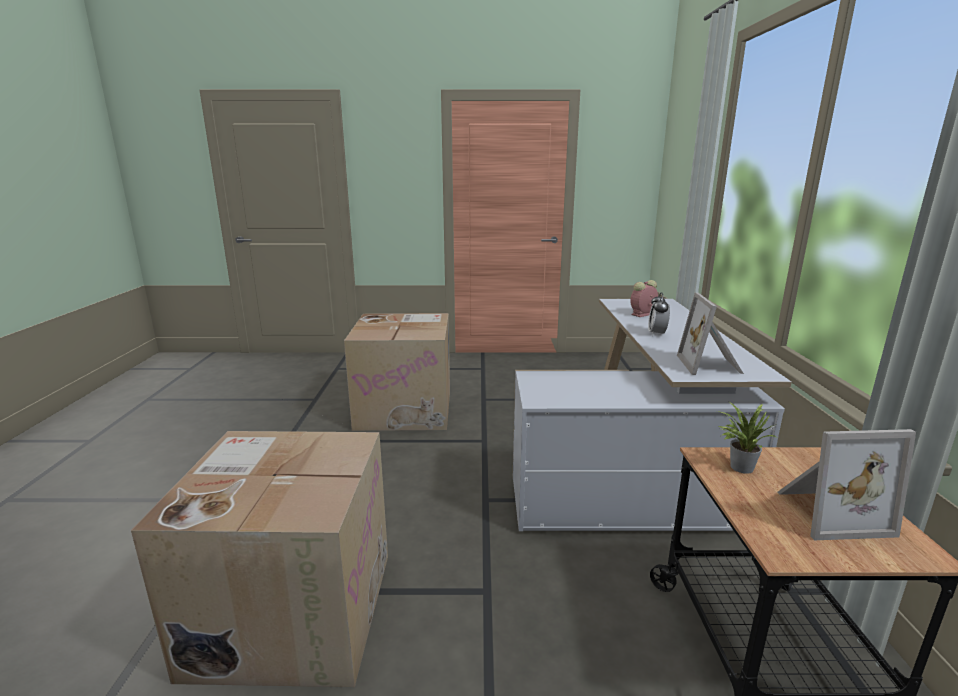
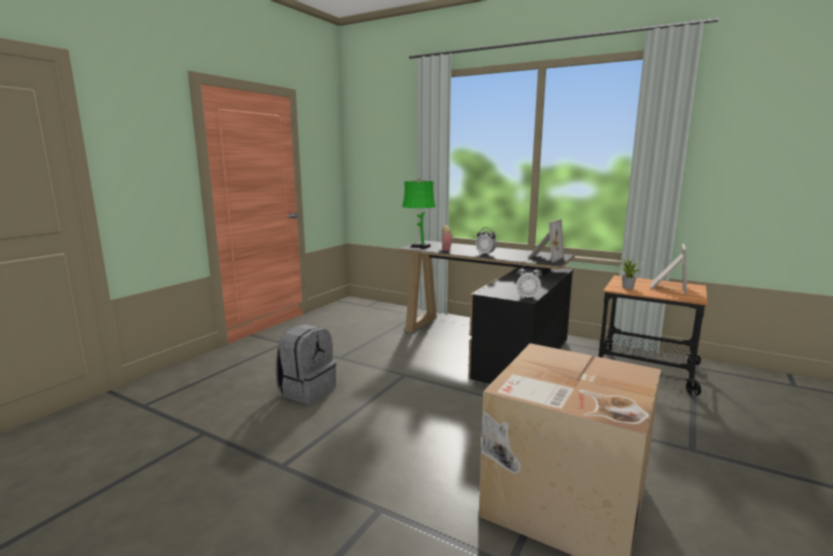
camera: 60 degrees left, 5 degrees down
(406, 408) = (307, 390): cardboard box -> grey backpack
(544, 400) = (528, 297): none -> alarm clock
(628, 303) = (419, 246): none -> green table lamp
(636, 468) = (488, 344): white desk -> black desk
(711, 365) = (544, 258): picture frame -> picture frame turned 90 degrees counterclockwise

